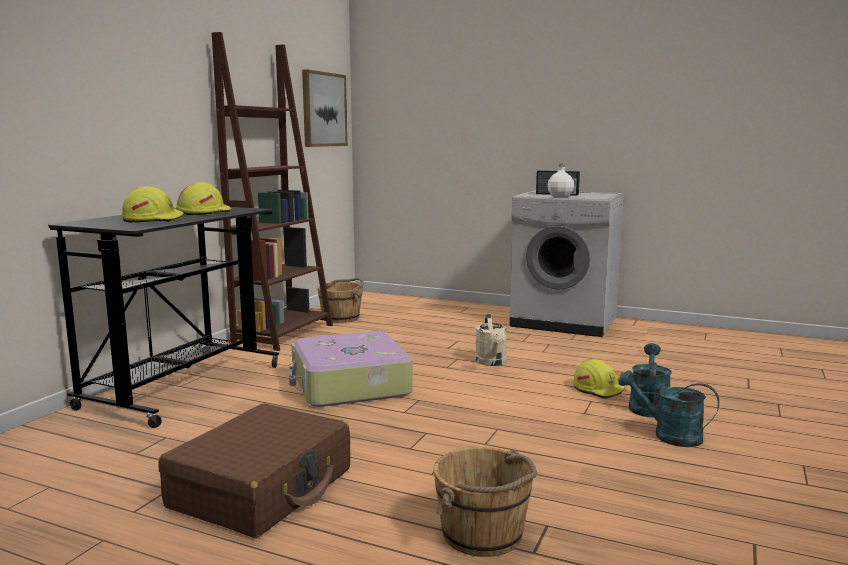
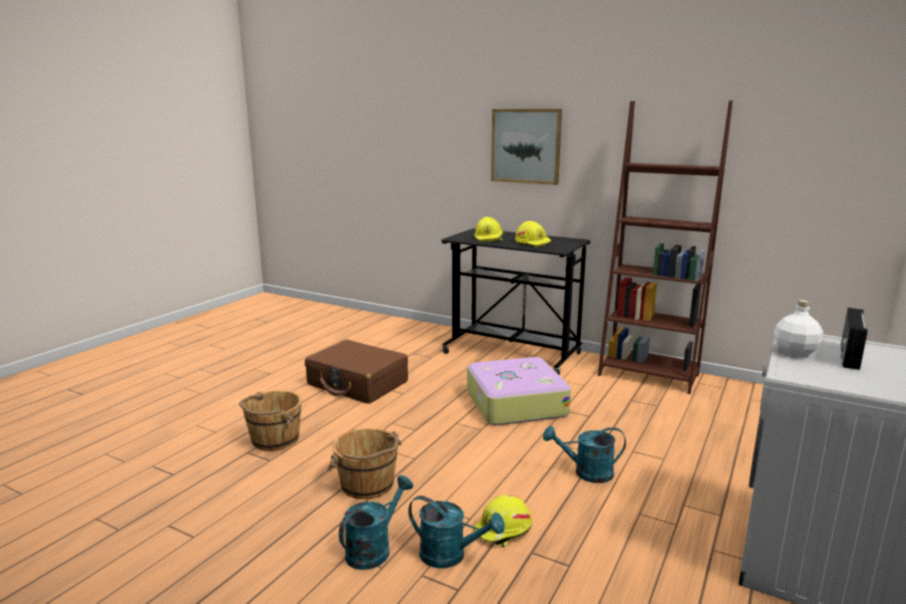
camera: 95 degrees right, 5 degrees up
(323, 109) = (834, 167): picture -> picture (526, 146)
(341, 317) = (723, 397): brown bucket -> brown bucket (368, 485)
(492, 363) = (586, 473): beige watering can -> turquoise watering can

